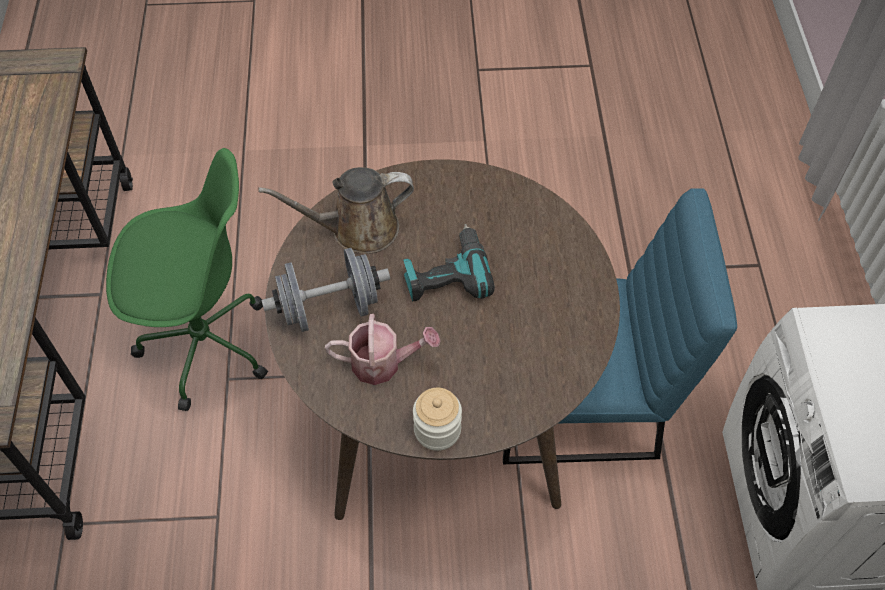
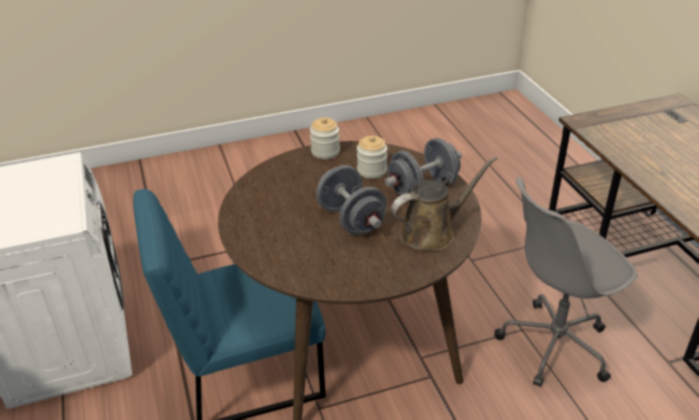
camera: 165 degrees right, 20 degrees down
(210, 345) = (551, 347): green office chair -> grey office chair
(383, 363) = (372, 171): watering can -> jar
(446, 274) = (351, 220): power drill -> grey dumbbell

